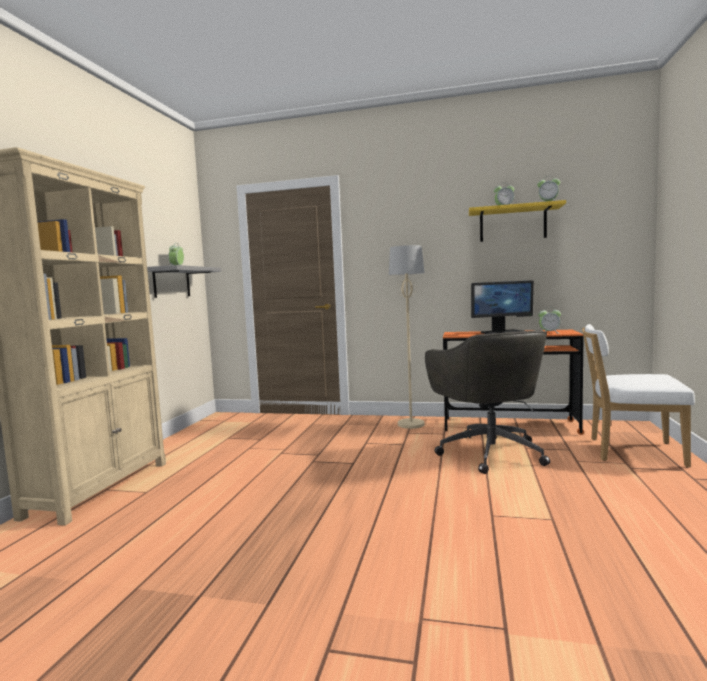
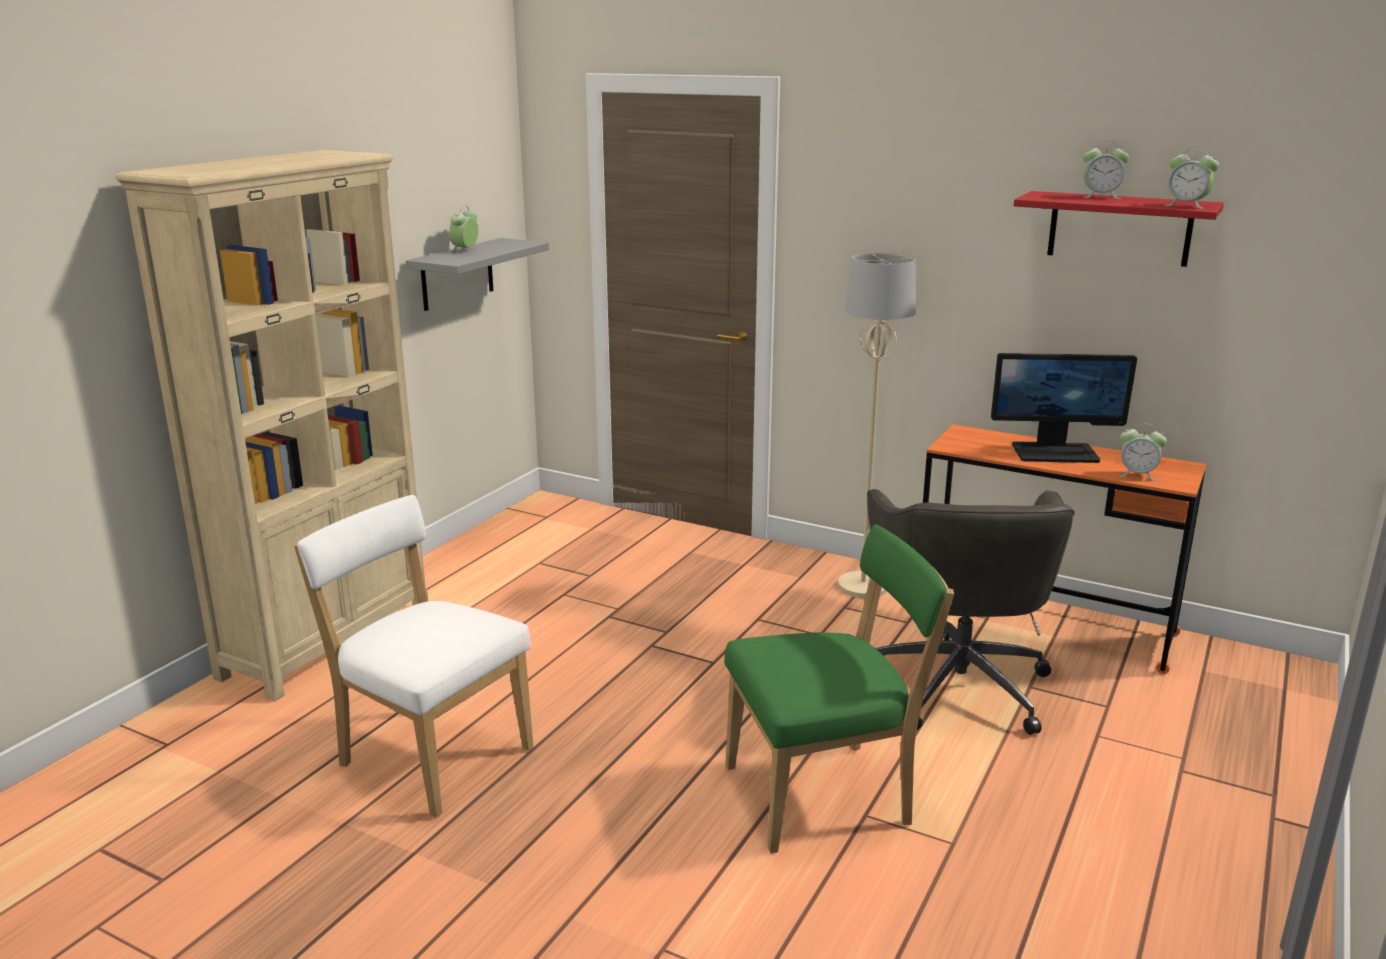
camera: 15 degrees right, 15 degrees up
(461, 510) = (826, 795): none -> green chair
(512, 224) = (1119, 228): yellow shelf -> red shelf
(630, 451) = (1218, 733): white chair -> white chair (430, 754)

